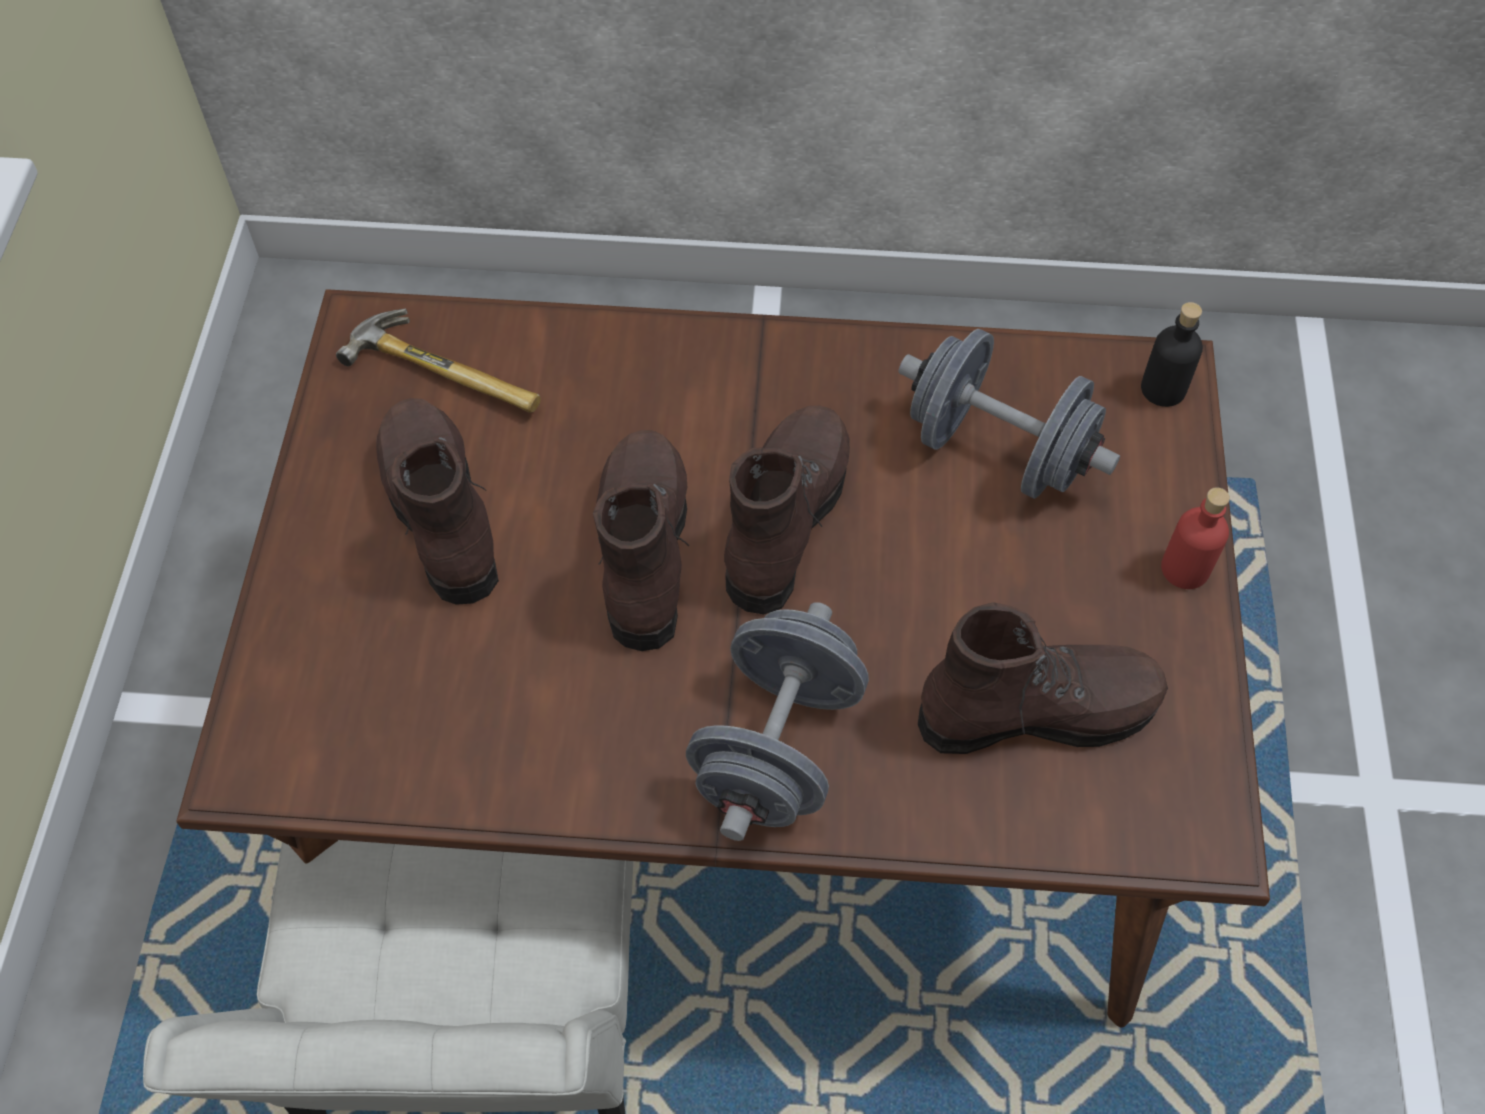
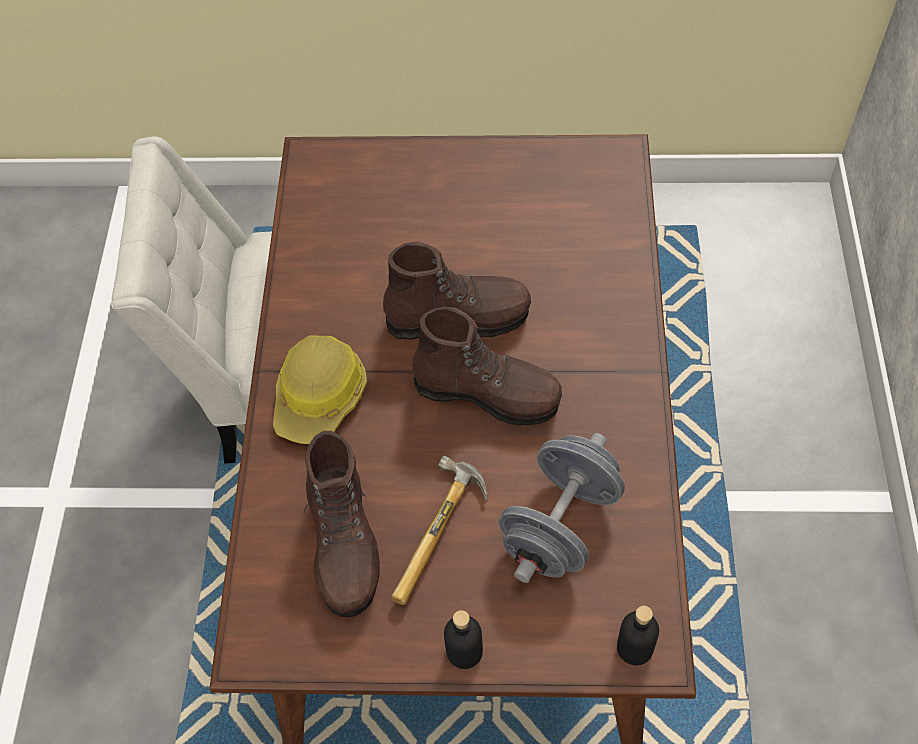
camera: 90 degrees right, 0 degrees up
(440, 513) = (479, 214): brown boot -> none
(450, 368) = (590, 203): hammer -> hammer (442, 537)
(777, 748) = (321, 397): grey dumbbell -> hard hat
(1185, 569) = (464, 651): red bottle -> black bottle

